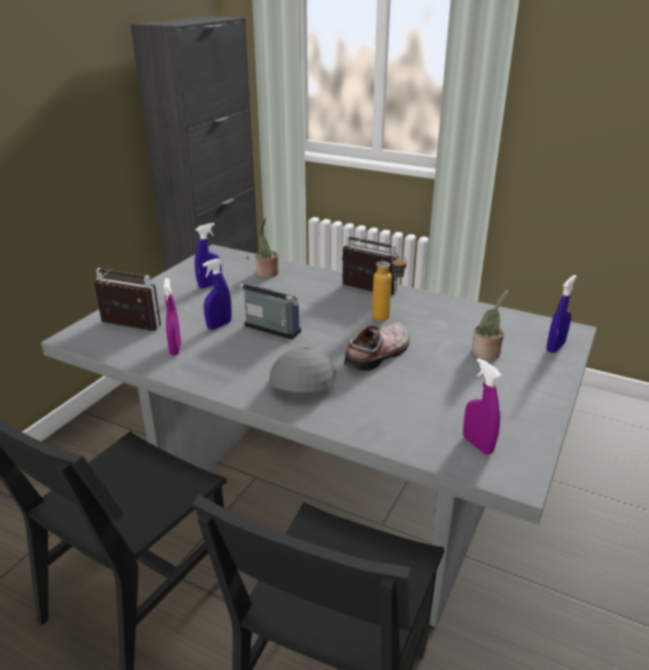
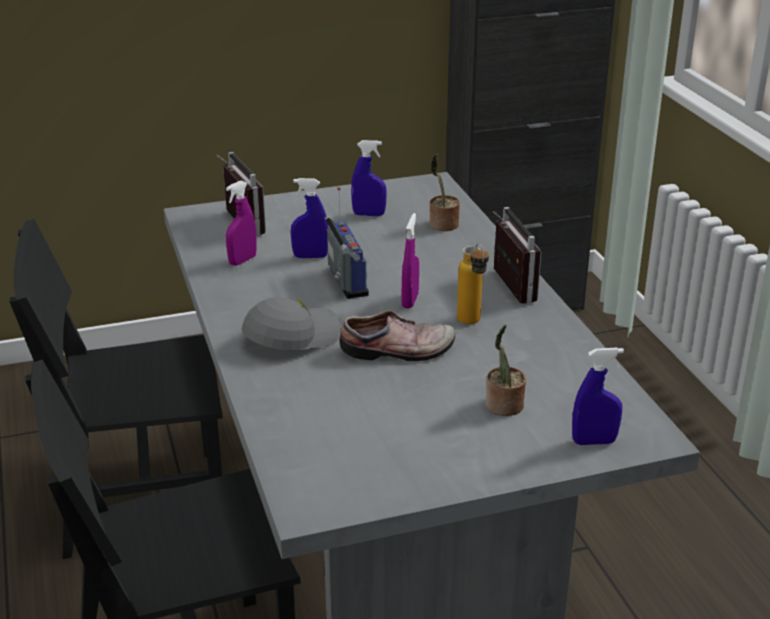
camera: 45 degrees right, 0 degrees up
(477, 445) = (328, 467): purple spray bottle -> purple spray bottle (410, 301)

